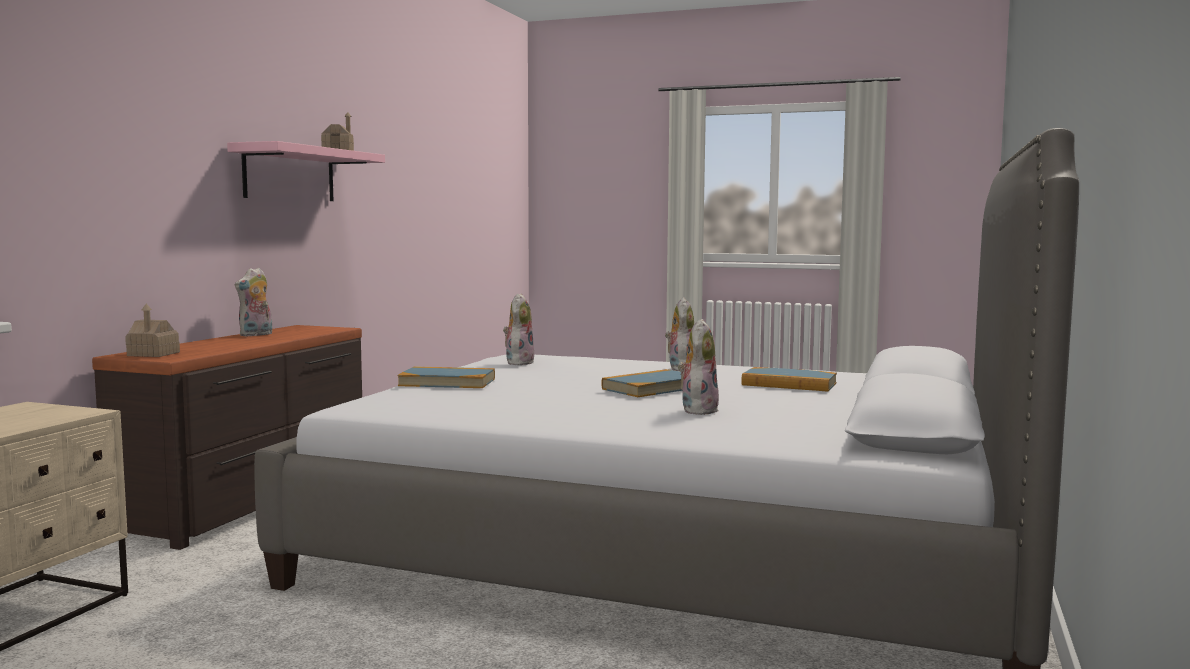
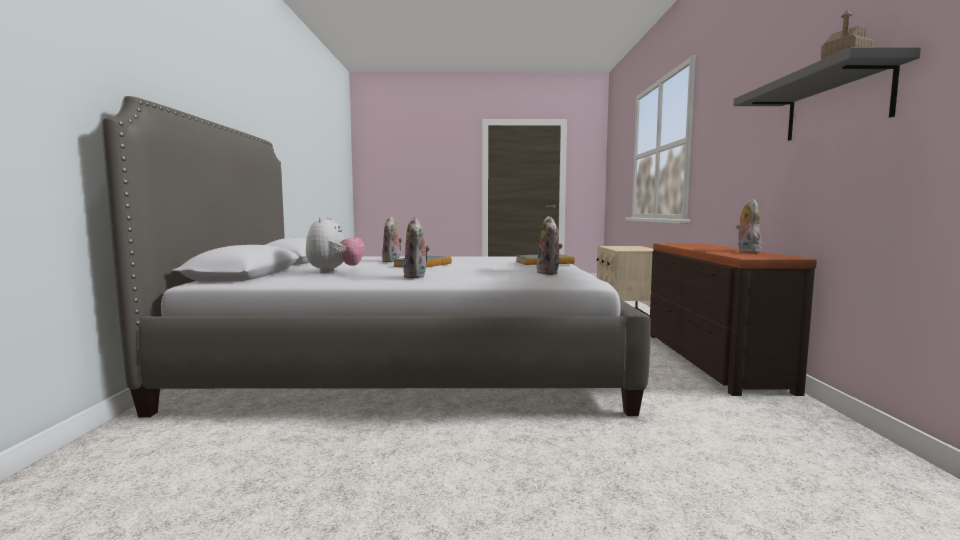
camera: 160 degrees right, 0 degrees up
(153, 354) = (689, 244): toy house -> none
(289, 174) = (836, 104): pink shelf -> grey shelf
(789, 384) = (334, 272): book -> plush toy

